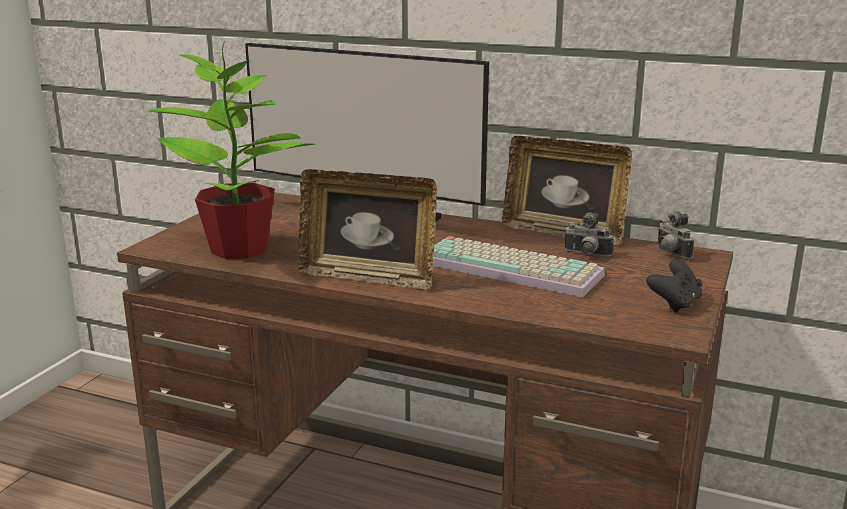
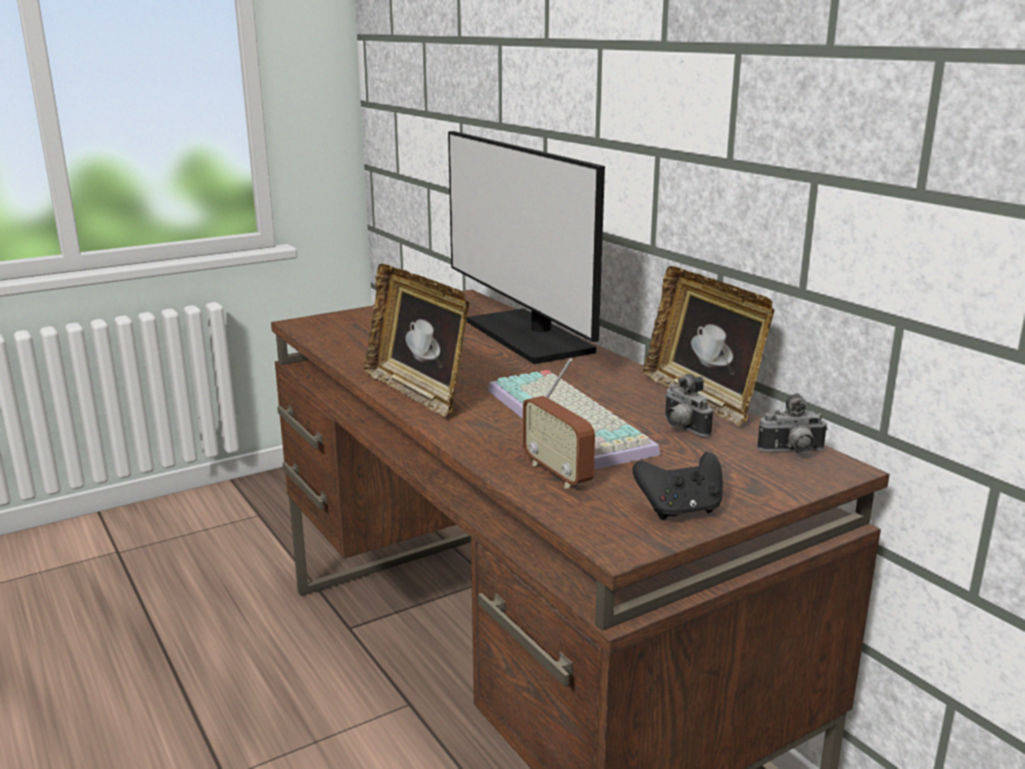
camera: 35 degrees right, 0 degrees up
(241, 249) = (363, 341): potted plant -> none
(569, 304) = (557, 473): none -> radio
(669, 253) = (792, 452): camera -> camera turned 105 degrees counterclockwise

